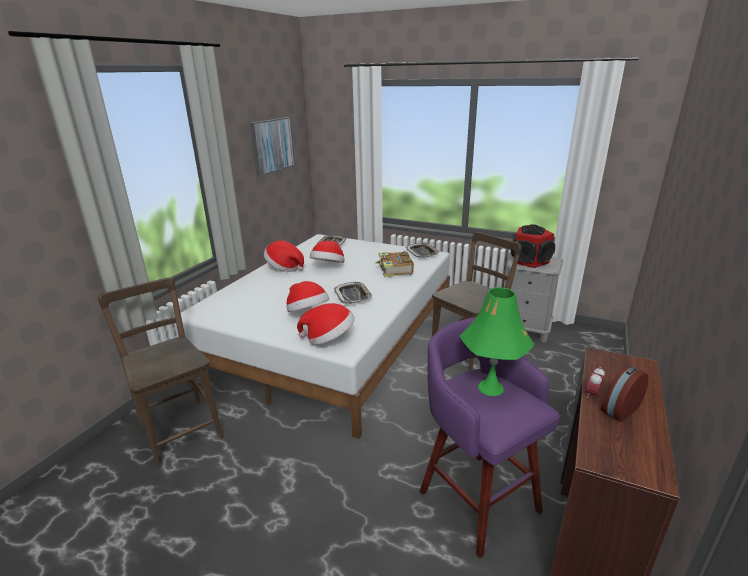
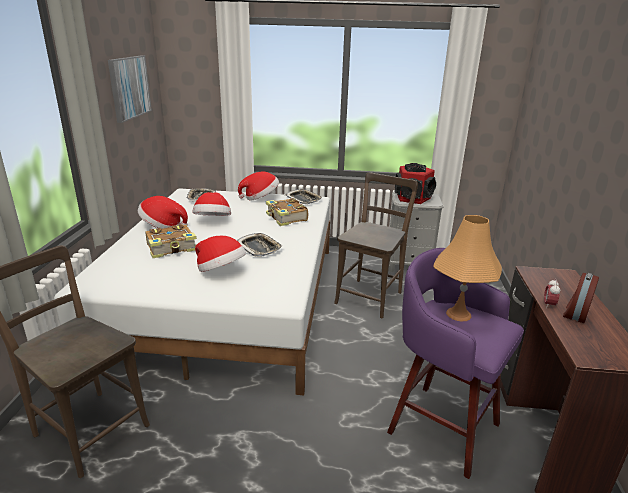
camera: 20 degrees left, 0 degrees up
(281, 287) = (172, 248): none -> book
(329, 339) = (261, 294): hat -> hat (260, 198)
(490, 388) = (458, 314): green table lamp -> orange table lamp

